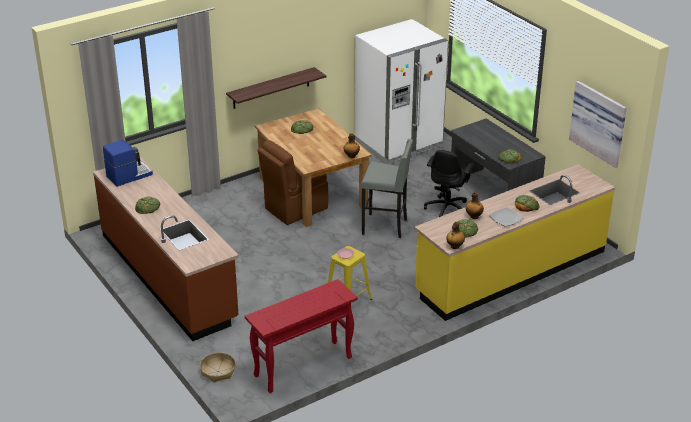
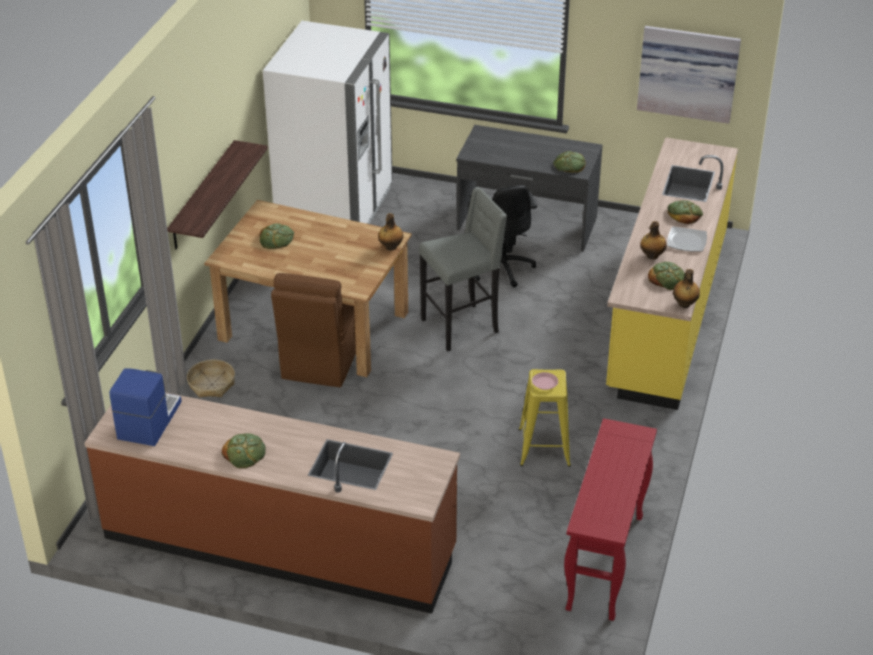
camera: 40 degrees left, 5 degrees up
(218, 371) = (517, 633): basket -> basket (212, 385)

